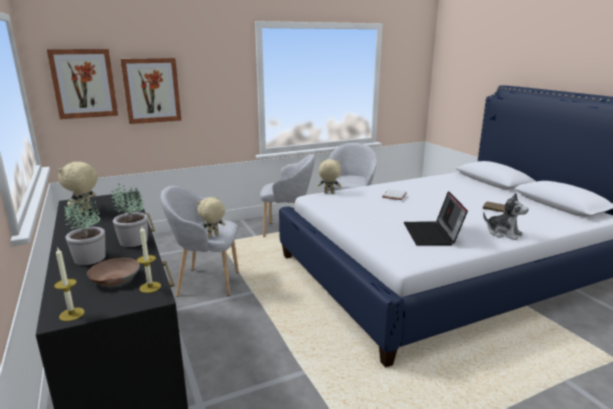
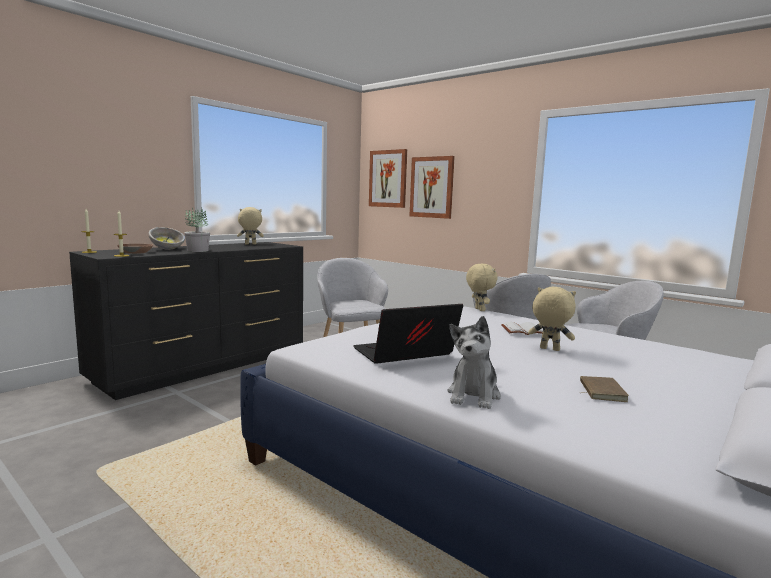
camera: 65 degrees right, 10 degrees down
(89, 258) = (167, 249): potted plant -> bowl
(213, 235) = (342, 306): beige plush toy -> beige plush toy (549, 349)

